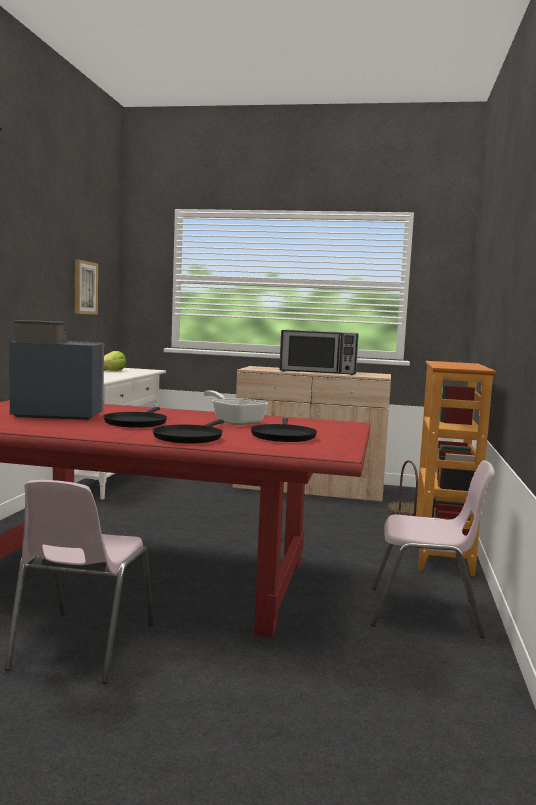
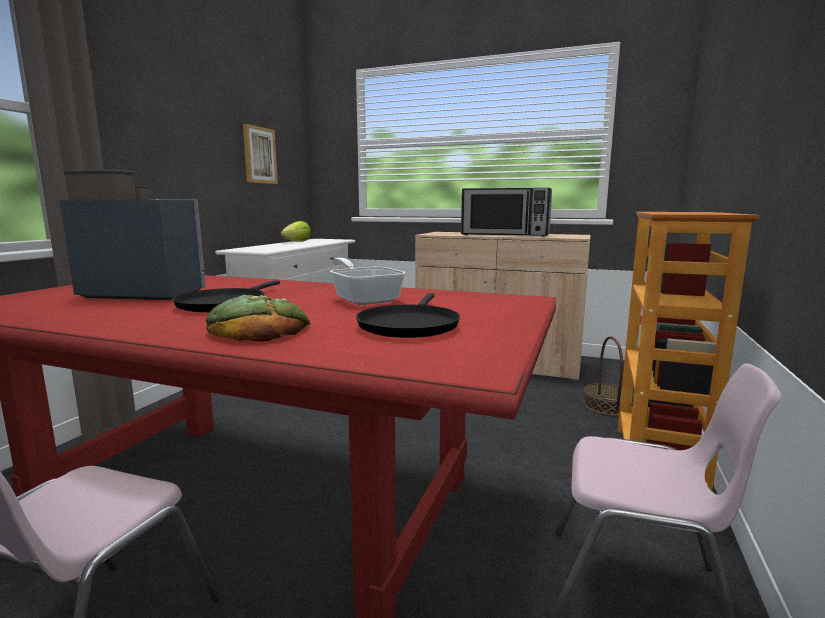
camera: 10 degrees right, 5 degrees up
(189, 437) = (259, 330): black frying pan -> bread

